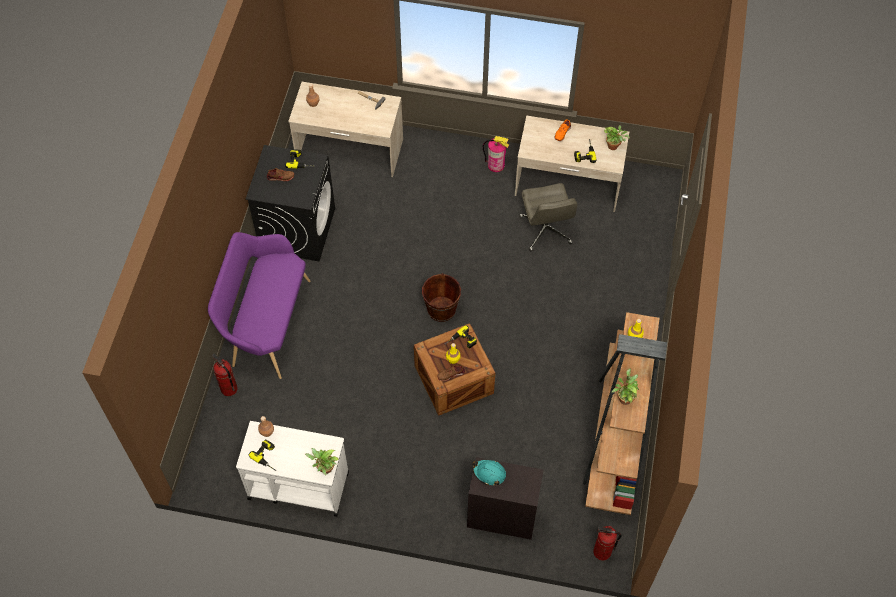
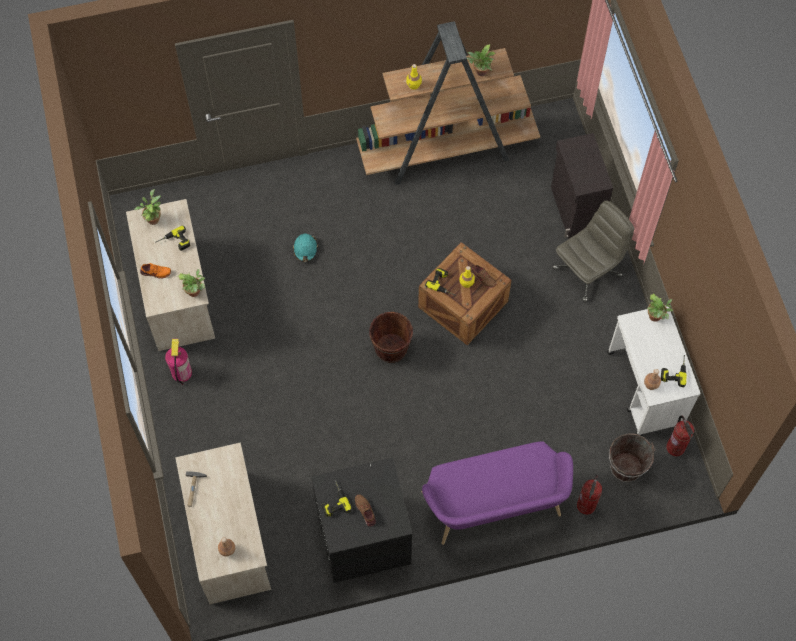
camera: 115 degrees left, 5 degrees up
(241, 434) = (625, 468): none -> brown bucket
(489, 473) = (585, 179): turquoise hard hat -> turquoise hard hat (305, 249)
(531, 152) = (195, 292): none -> potted plant
(546, 230) = (247, 291): grey office chair -> grey office chair (587, 271)
(602, 552) = (562, 125): fire extinguisher -> fire extinguisher (675, 447)

